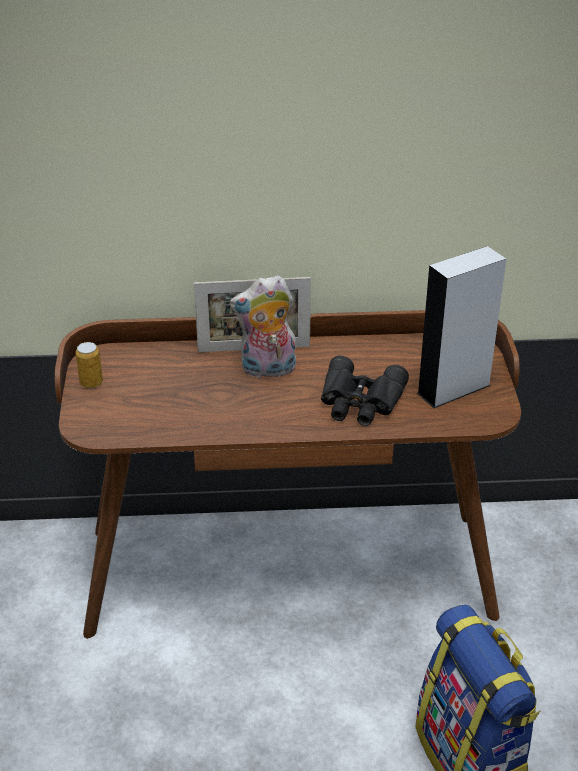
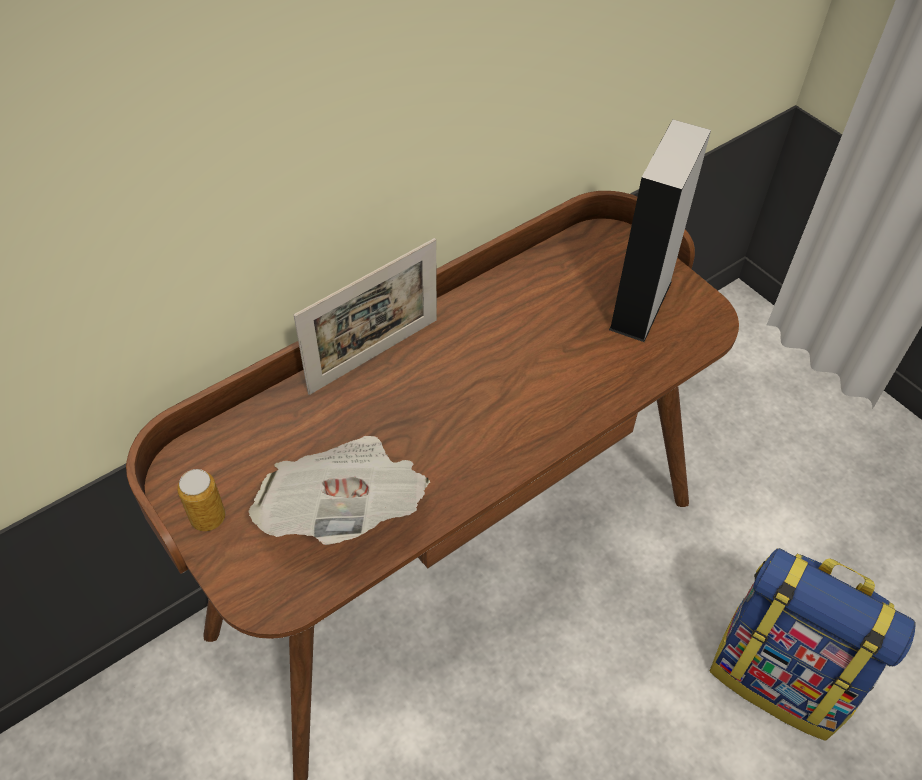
camera: 35 degrees left, 15 degrees up
(165, 410) = (345, 510): none -> newspaper
(267, 370) = (418, 380): plush toy -> none
(360, 402) = (561, 373): black binoculars -> none

